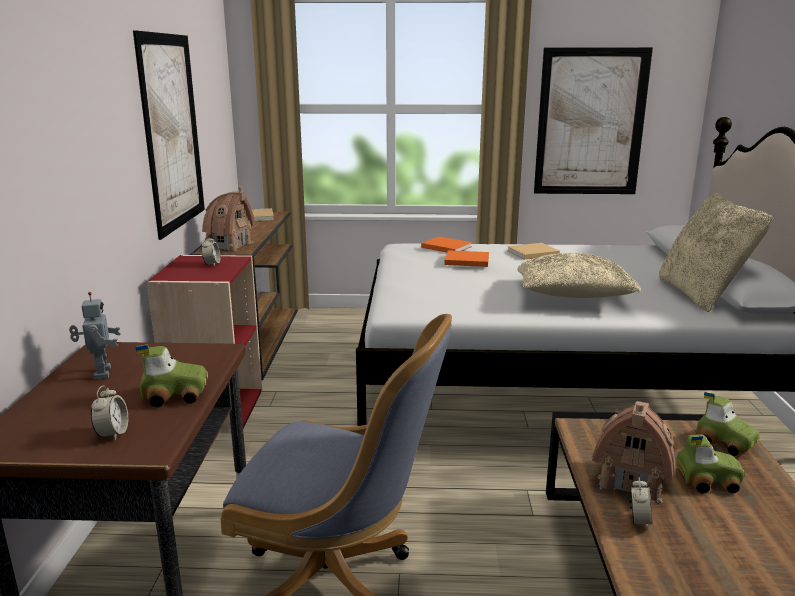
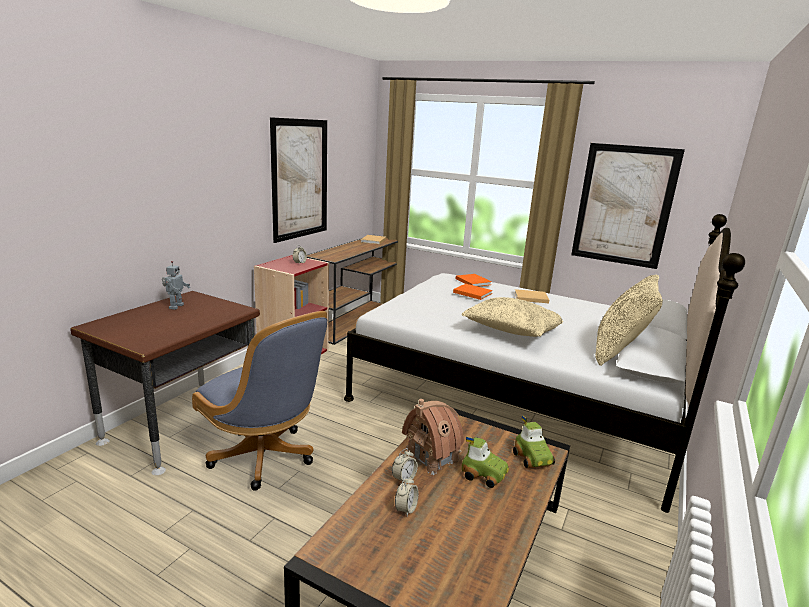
camera: 25 degrees right, 0 degrees up
(112, 434) = (142, 334): alarm clock -> alarm clock (406, 509)
(175, 394) = (191, 325): toy car -> none
(229, 245) = (331, 254): toy house -> none

